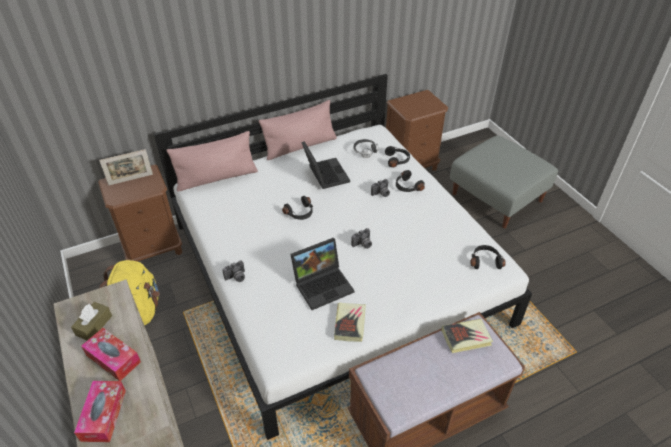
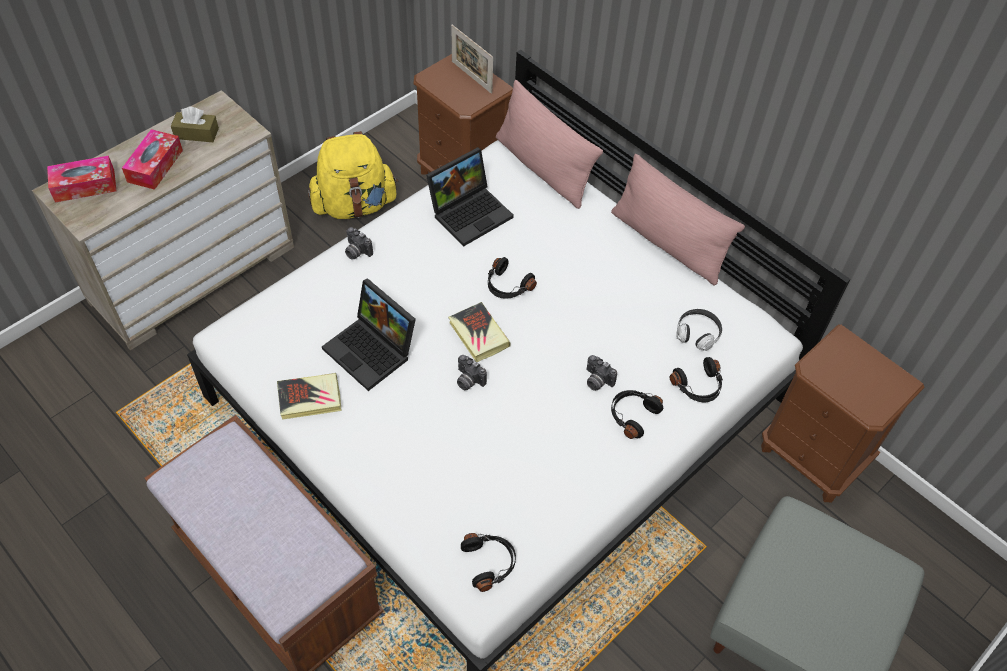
camera: 70 degrees right, 10 degrees up
(324, 174) = (609, 291): laptop -> laptop (470, 212)
(466, 338) = (310, 548): book -> book (478, 335)

